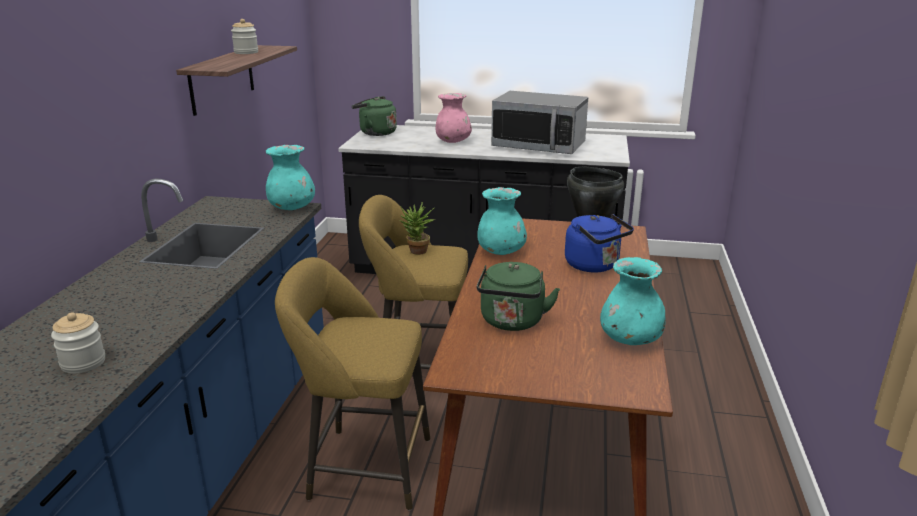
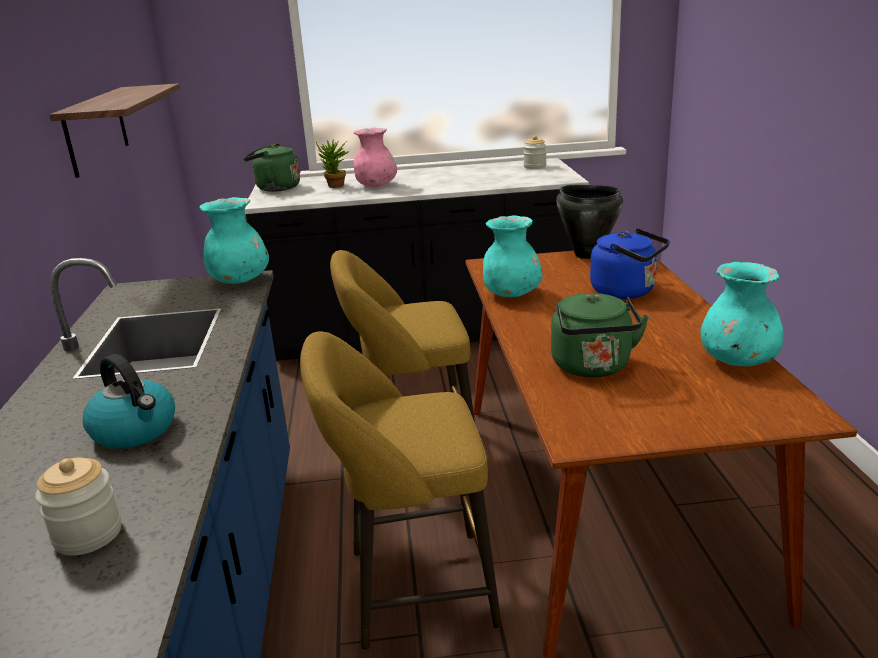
camera: 15 degrees left, 0 degrees up
(151, 304) = (135, 430): none -> kettle
(246, 52) = (122, 93): jar -> jar (534, 166)
(417, 252) = (399, 314): potted plant -> potted plant (335, 186)
(538, 146) = (476, 178): microwave -> none

